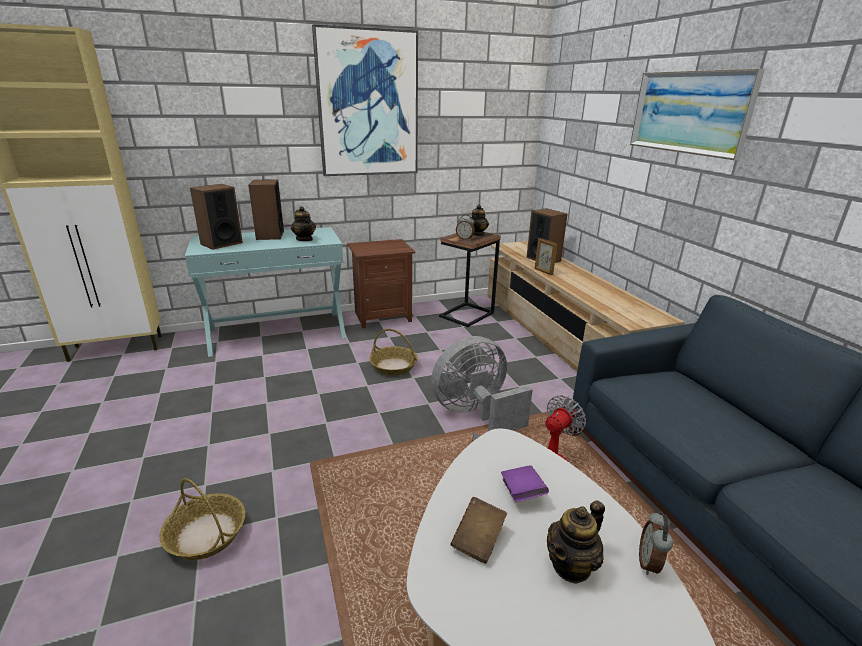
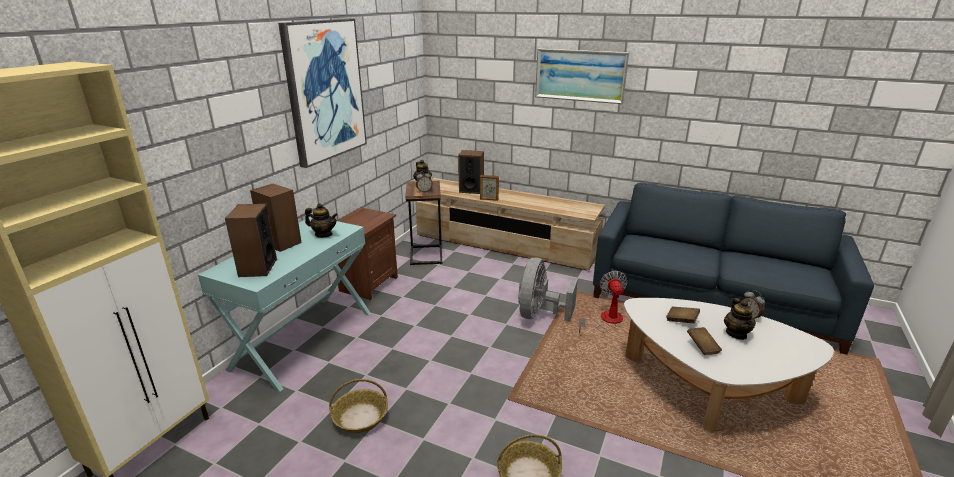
camera: 45 degrees left, 0 degrees up
(394, 366) = (444, 314): basket -> basket (360, 417)
(522, 492) = (681, 321): purple book -> brown book

